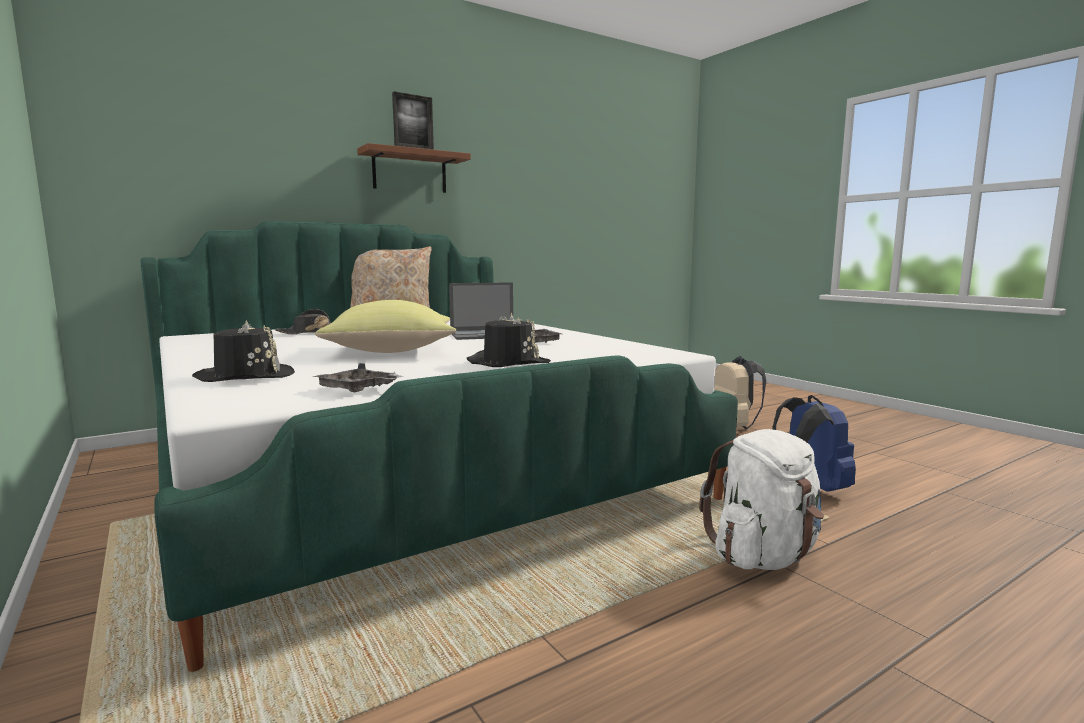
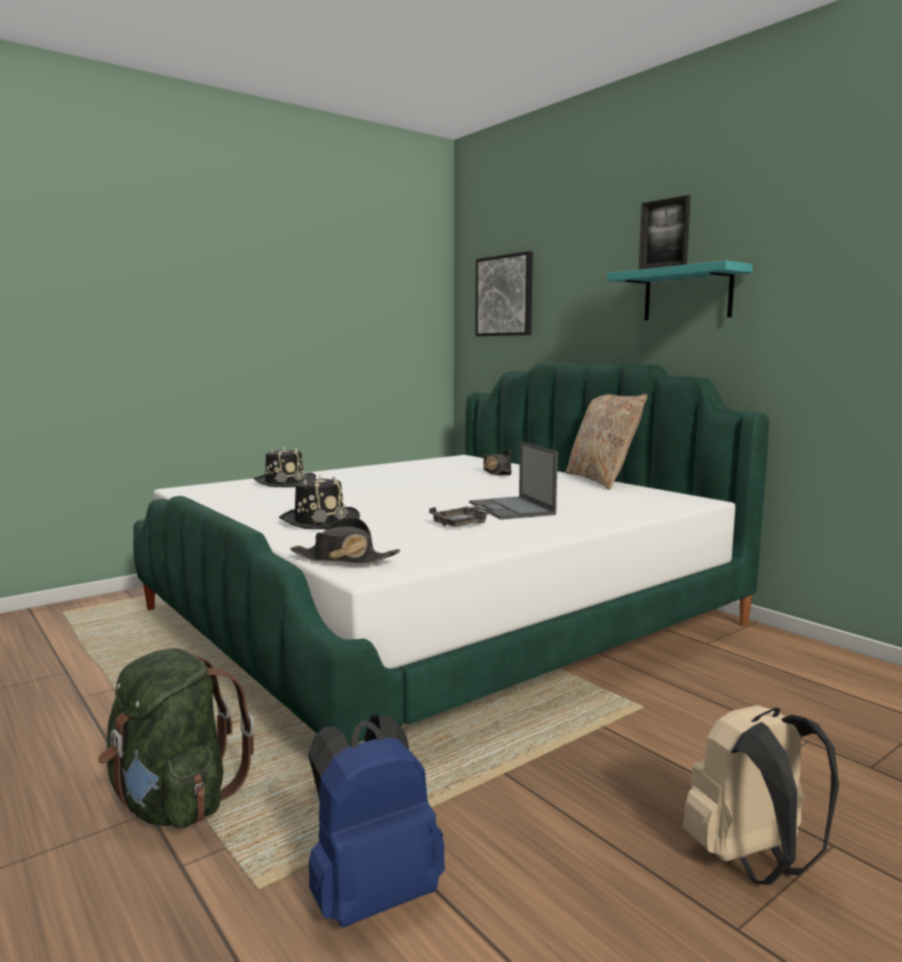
camera: 85 degrees right, 0 degrees up
(164, 139) = (504, 296): none -> picture
(358, 389) = (225, 500): grey tray -> none
(393, 351) = (391, 494): yellow pillow -> none
(409, 172) = (687, 294): brown shelf -> turquoise shelf
(651, 355) = (343, 559): none -> black hat
(763, 556) = (174, 803): white backpack -> green backpack

